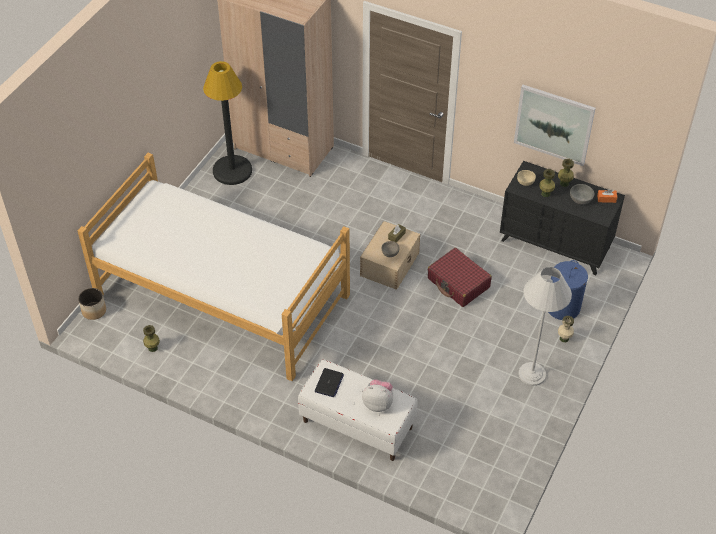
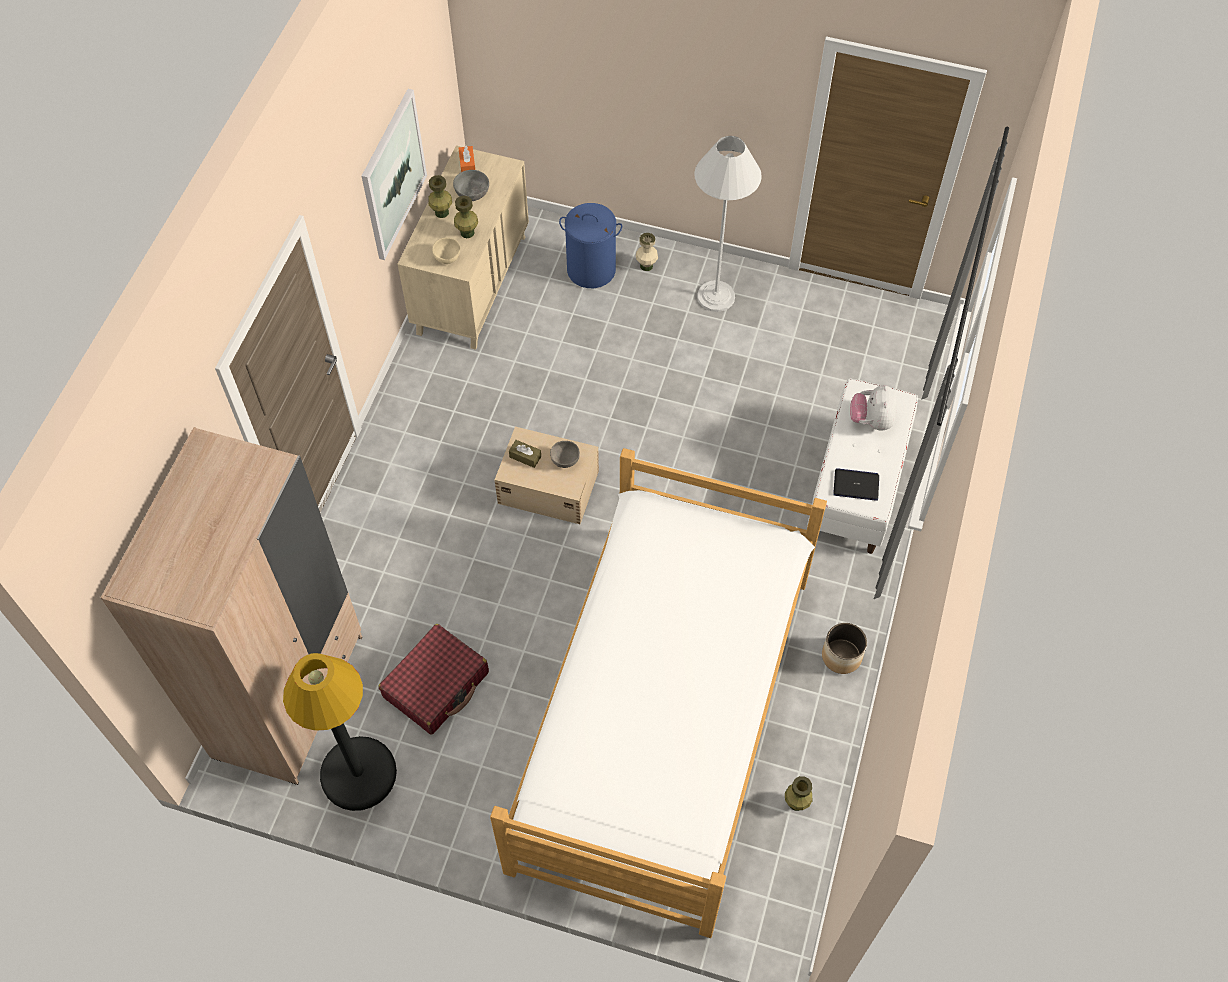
camera: 100 degrees left, 10 degrees up
(94, 311) = (742, 929): planter -> planter (842, 656)
(458, 283) = (570, 394): red suitcase -> red suitcase (436, 685)
(555, 244) = (472, 284): black dresser -> beige dresser

